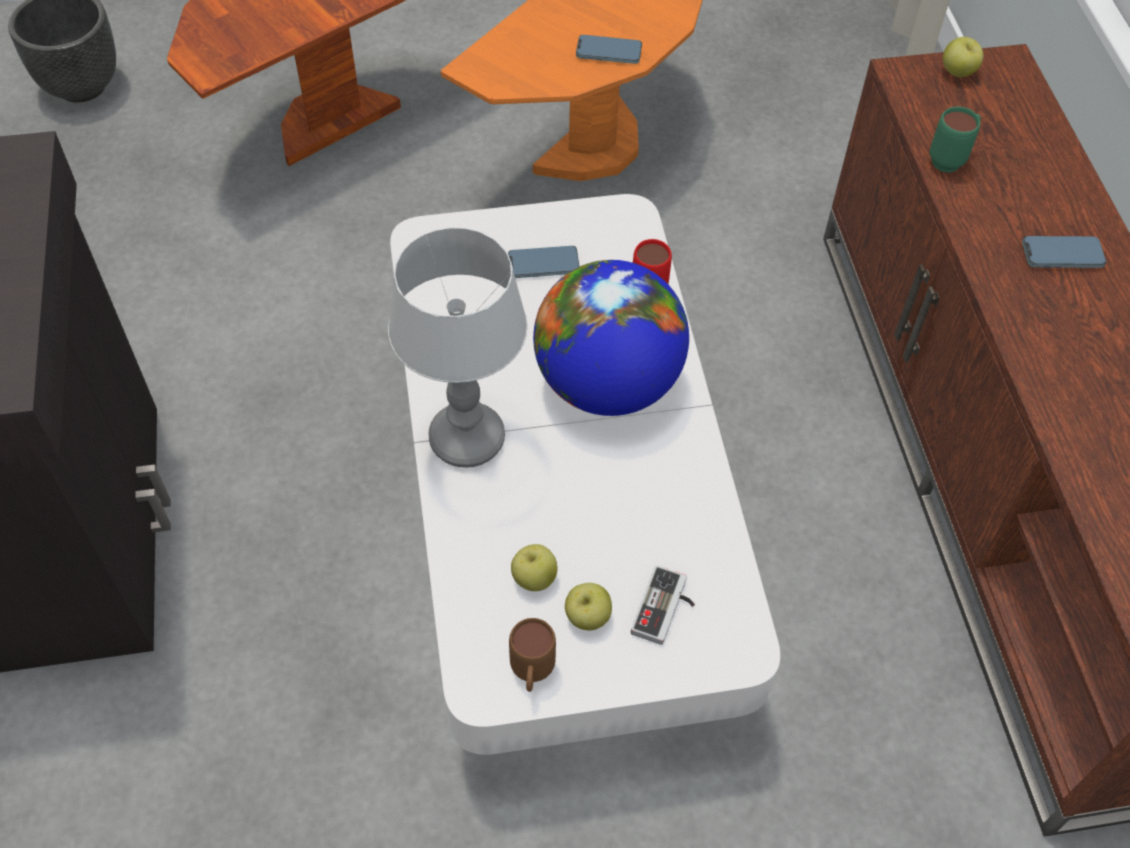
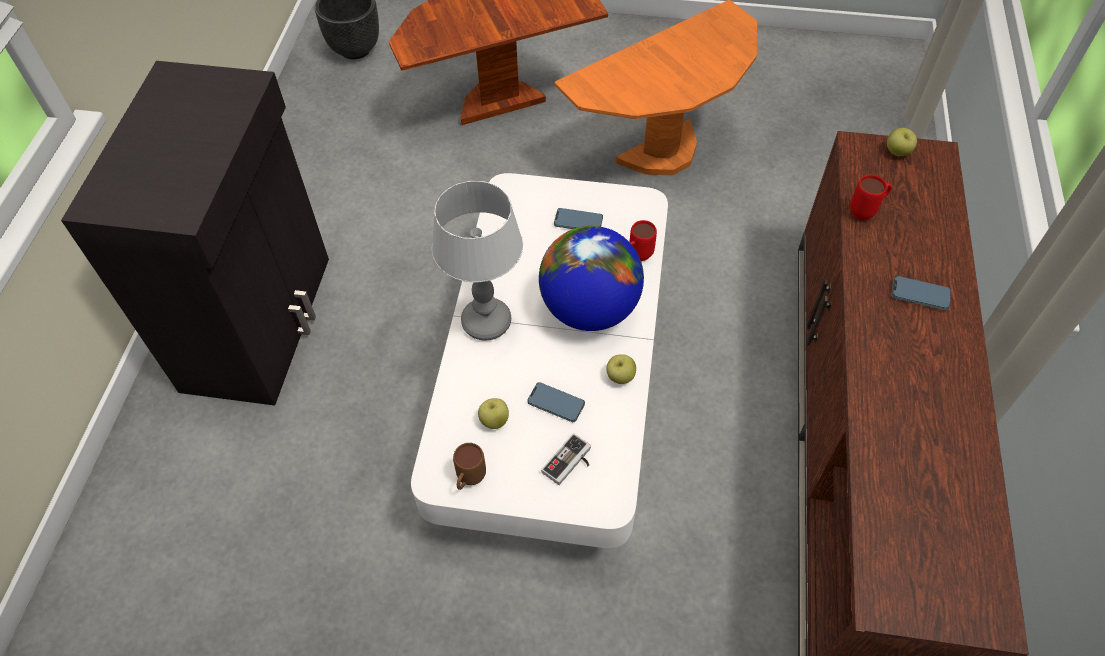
camera: 20 degrees right, 0 degrees up
(587, 617) = (518, 454): apple -> apple (620, 377)
(608, 52) = (669, 91): phone -> phone (556, 403)
(951, 160) = (866, 211): green mug -> red mug

